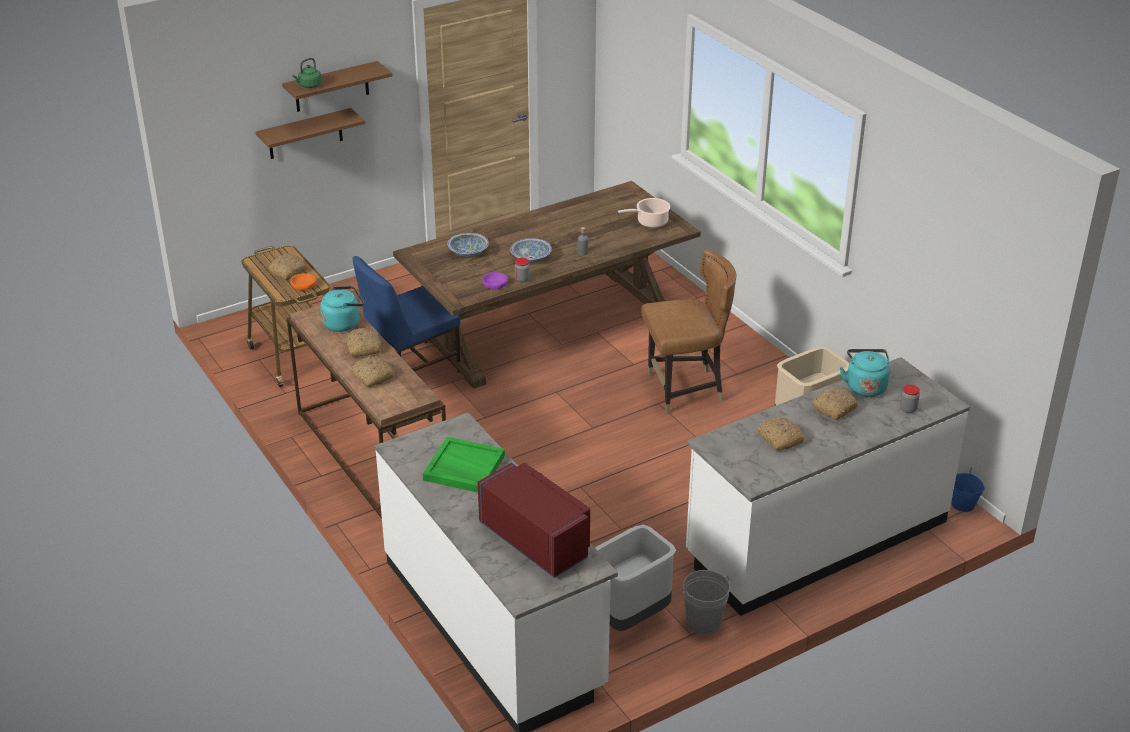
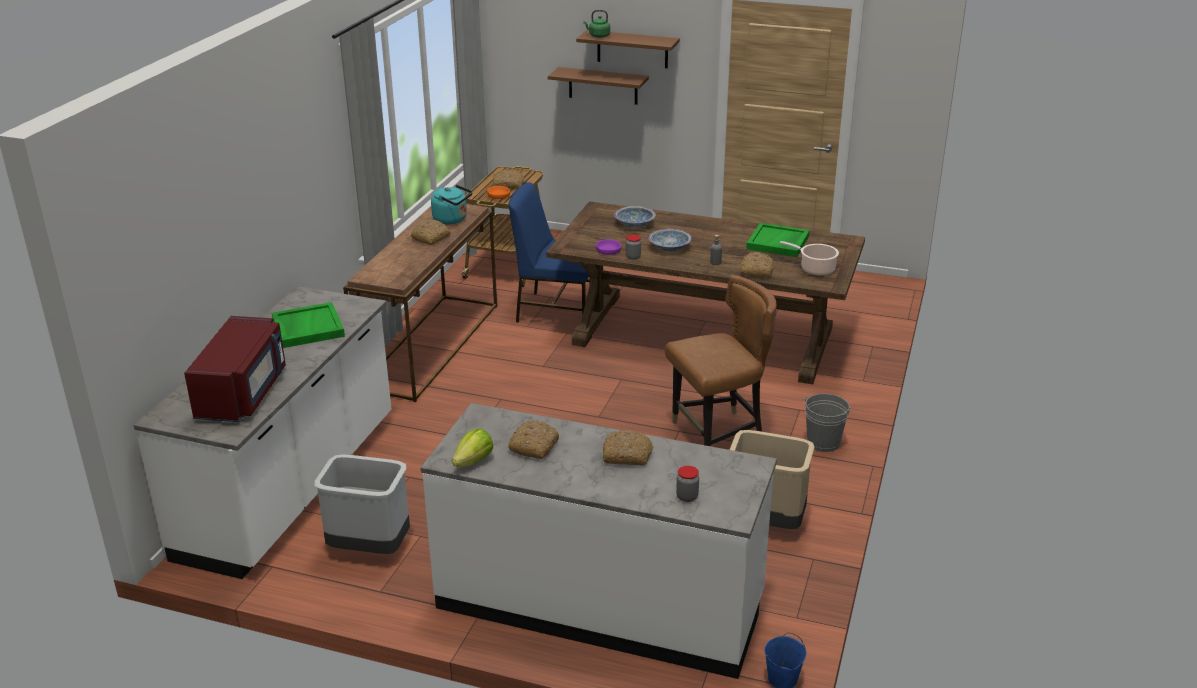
camera: 50 degrees right, 5 degrees down
(371, 376) = (398, 255): bread -> bread (756, 270)
(590, 214) = (778, 243): none -> green tray
(685, 390) = (718, 435): brown chair -> brown chair turned 60 degrees counterclockwise
(703, 621) = (405, 590): grey bucket -> grey bucket (823, 442)
(770, 472) = (473, 461): none -> lettuce
(865, 386) = (690, 458): turquoise kettle -> none

